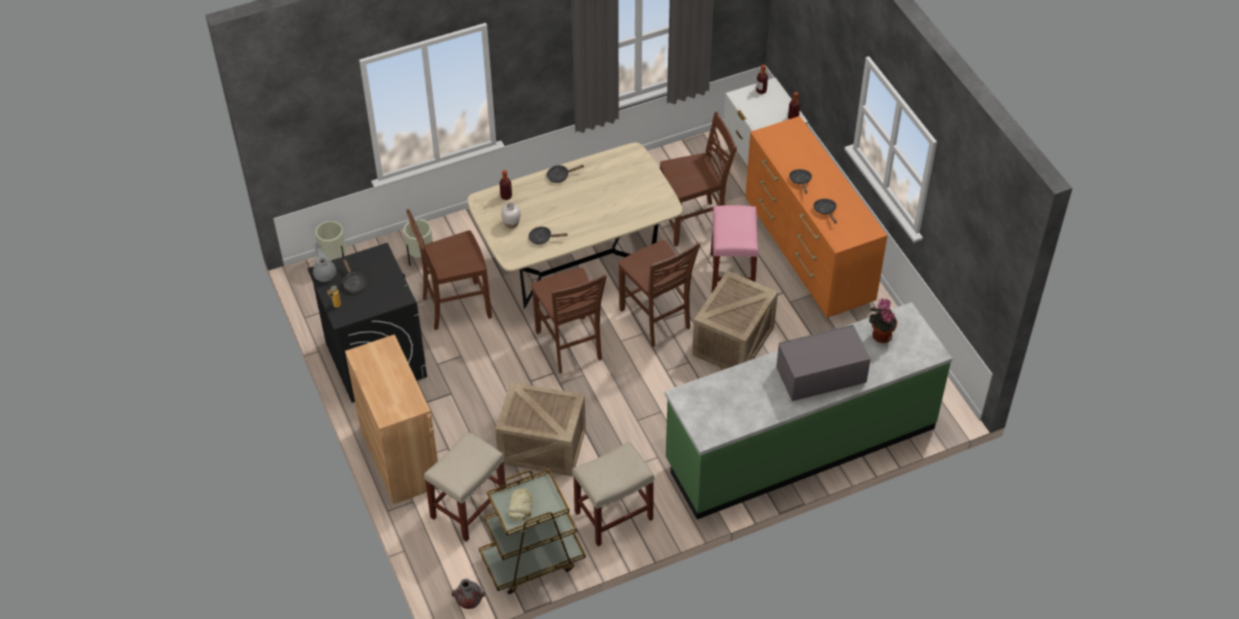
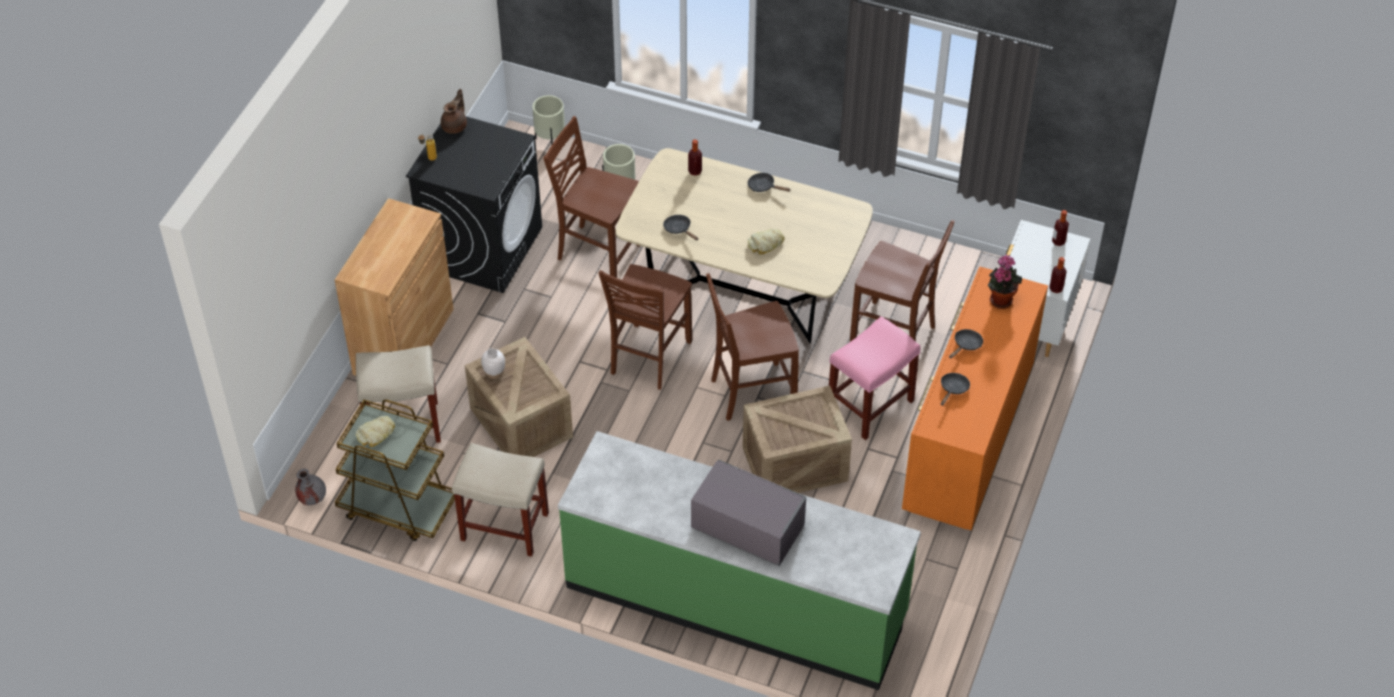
camera: 45 degrees right, 0 degrees up
(325, 273) = (455, 126): grey teapot -> brown teapot
(354, 283) = (466, 150): black frying pan -> none
(511, 224) = (668, 198): white vase -> white vase (494, 373)
(606, 209) = (766, 244): none -> bread
(656, 319) = (751, 392): brown chair -> brown chair turned 60 degrees clockwise
(880, 335) = (849, 536): potted plant -> potted plant (1000, 299)

